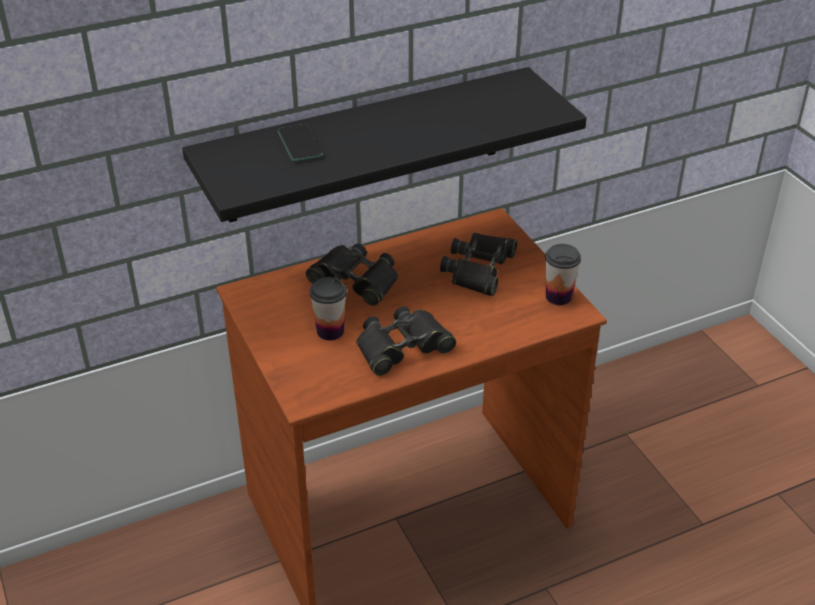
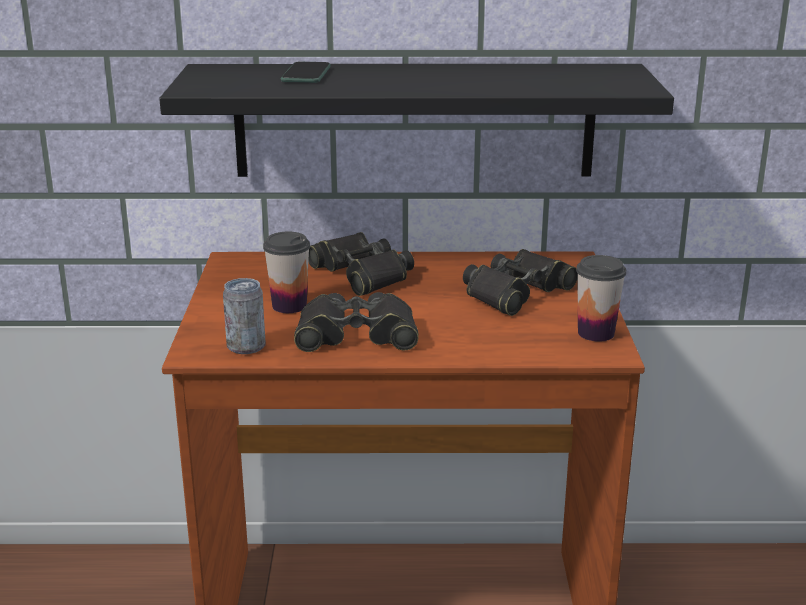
camera: 25 degrees right, 15 degrees down
(334, 383) = (246, 346): none -> can

